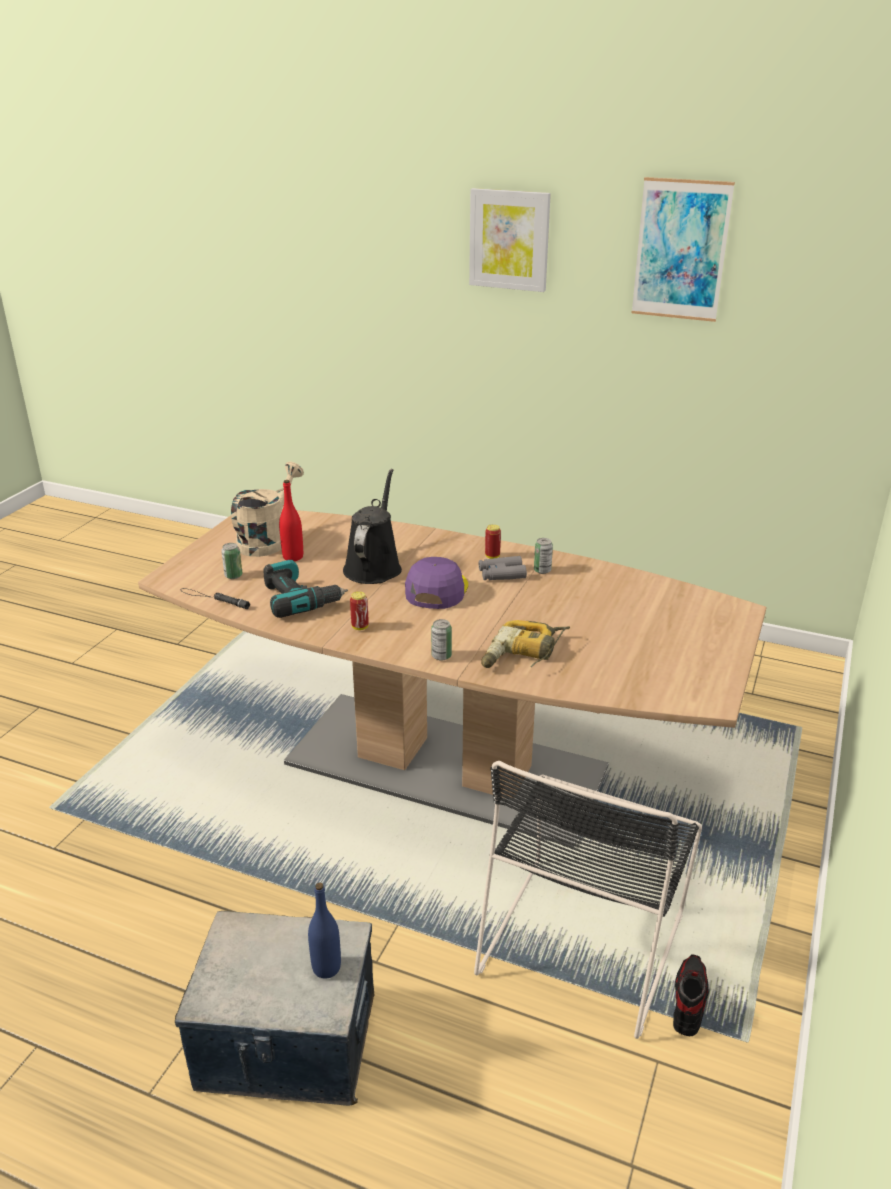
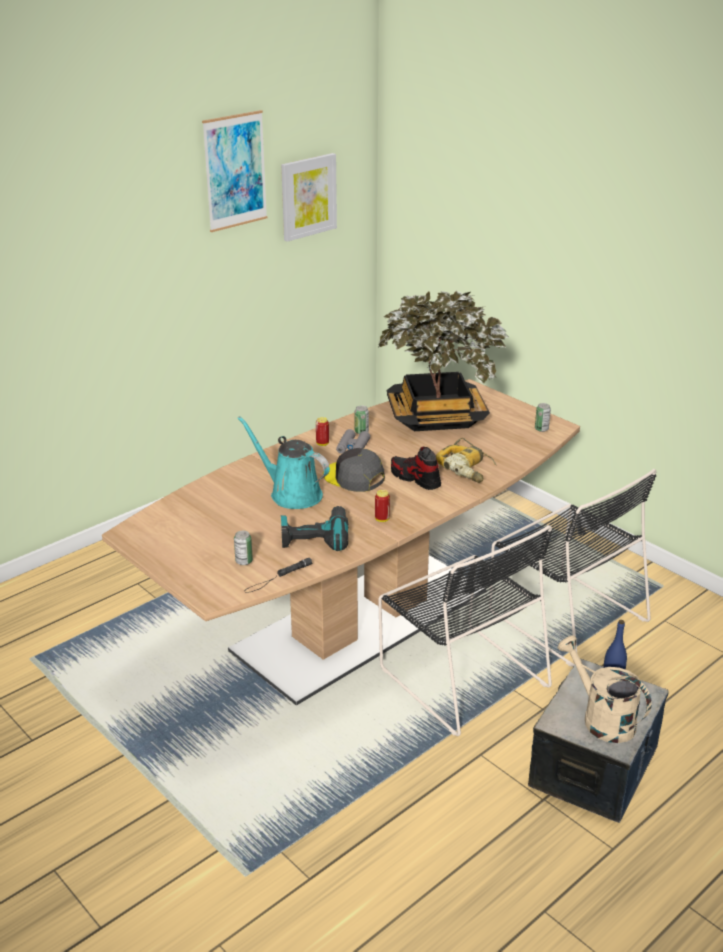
camera: 65 degrees left, 0 degrees up
(267, 540) = (191, 533): beige watering can -> beige watering can (601, 718)
(293, 557) = (237, 526): red bottle -> none
(374, 566) = (291, 494): black watering can -> turquoise watering can
(399, 869) = (460, 674): none -> black chair
(436, 590) = (353, 477): purple cap -> grey cap
(441, 656) = (447, 497): can -> can (541, 429)
(509, 239) = (104, 202): picture -> picture (308, 196)
(631, 606) = (436, 416): none -> potted plant
(688, 1001) = (628, 594): shoe -> shoe (415, 478)

